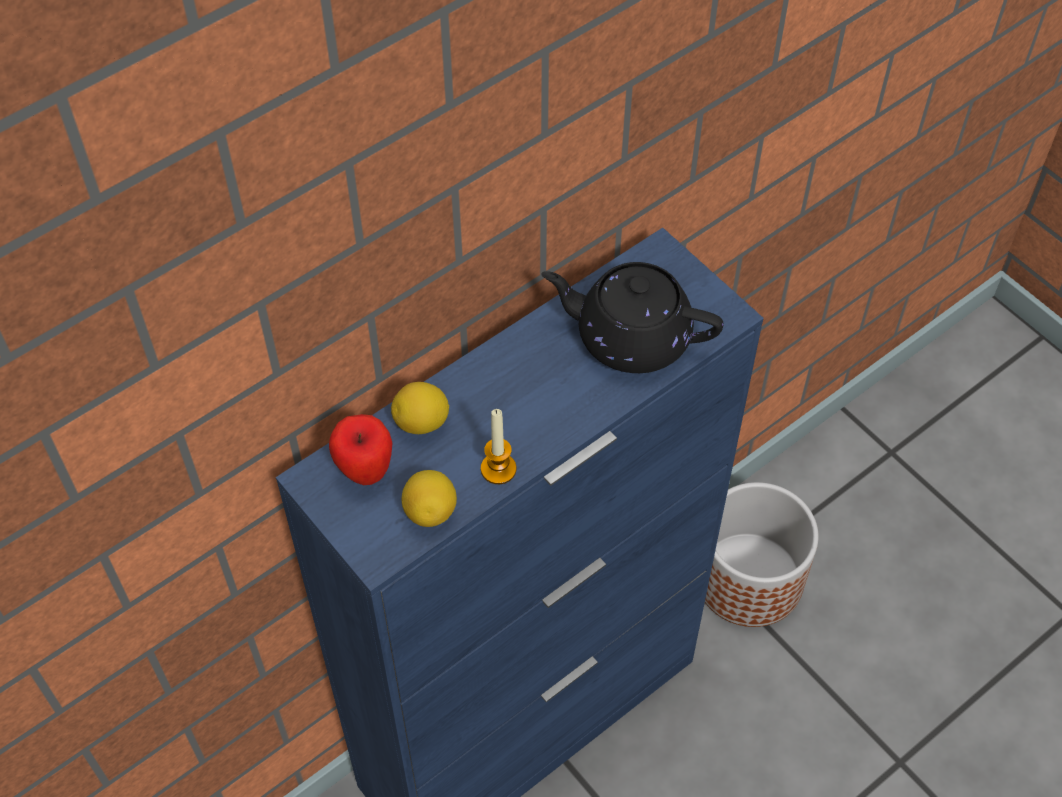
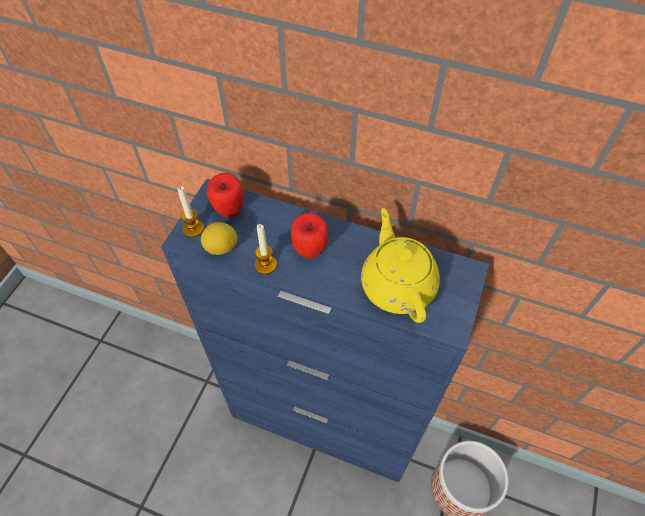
camera: 60 degrees right, 0 degrees up
(367, 533) = (193, 228): none -> candle
(421, 423) = (273, 218): lemon -> none
(510, 406) = (310, 250): none -> apple
(630, 337) = (397, 284): black teapot -> yellow teapot

